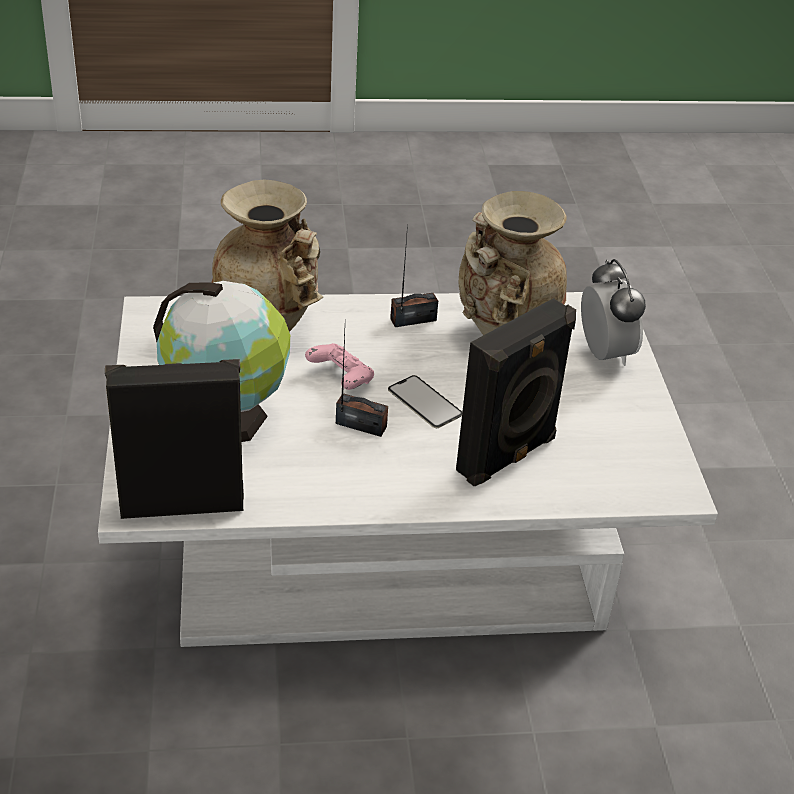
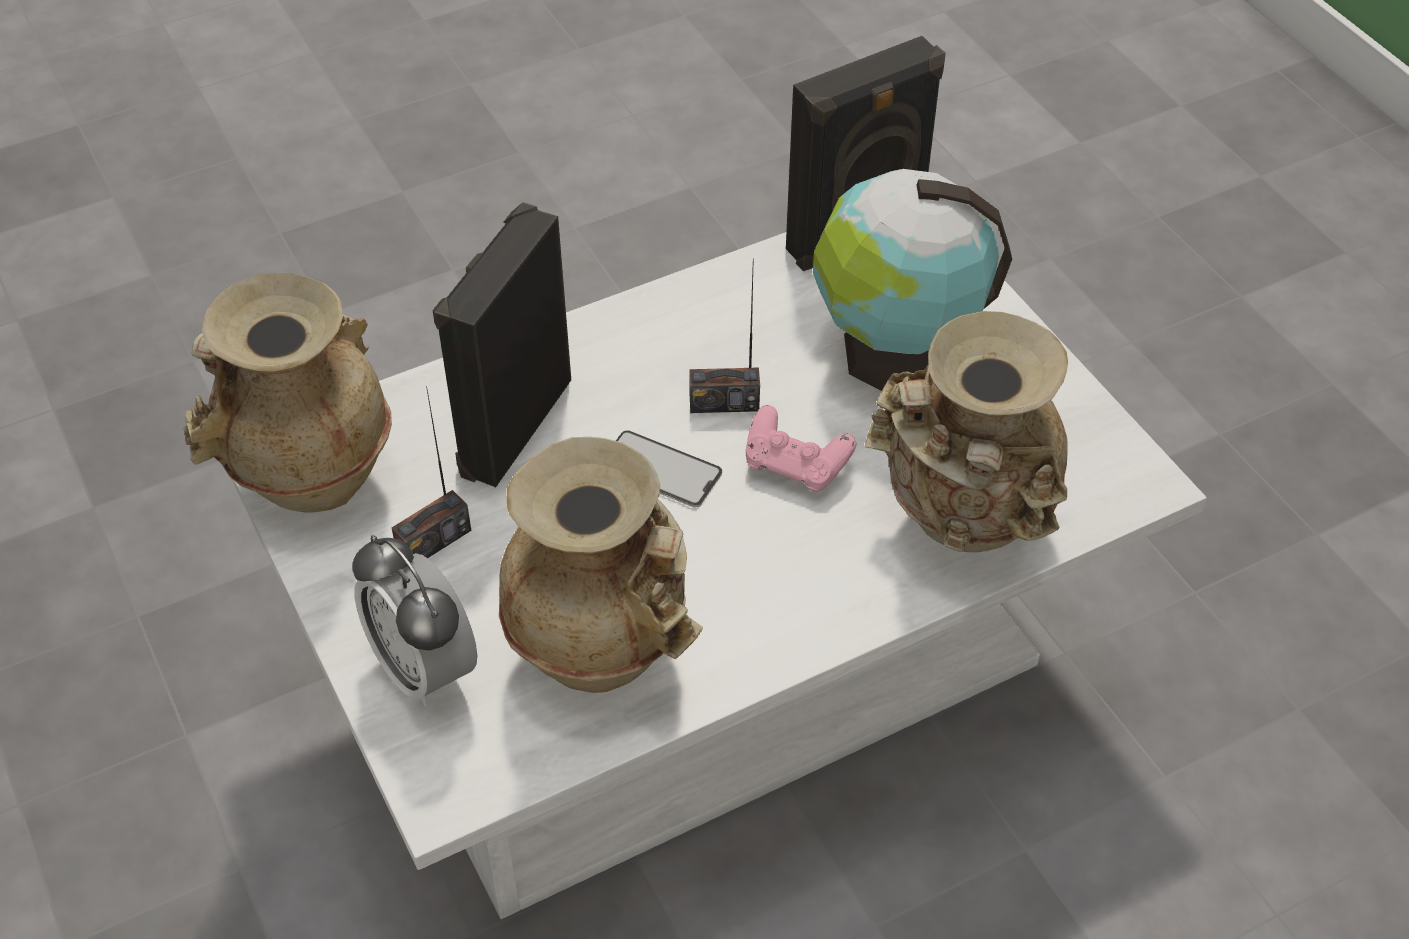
camera: 160 degrees right, 10 degrees up
(413, 320) = (757, 621): radio -> radio (433, 541)
(653, 467) = (311, 478): none -> beige vase

